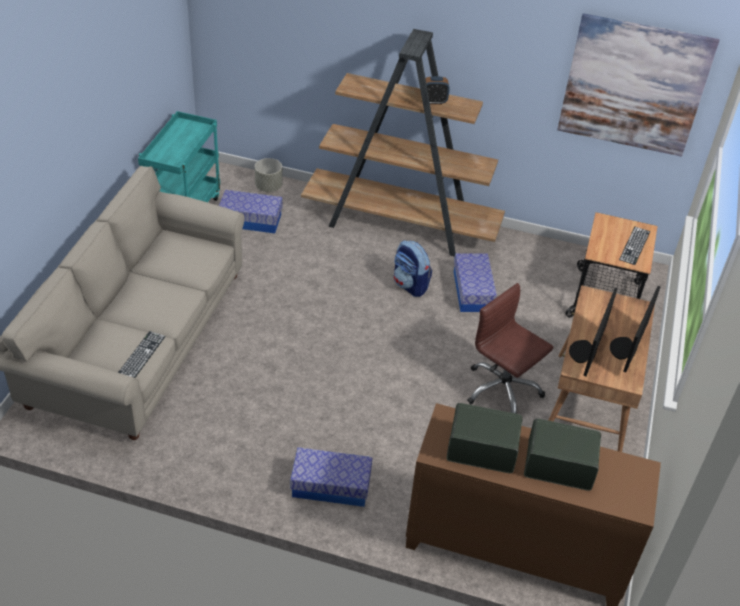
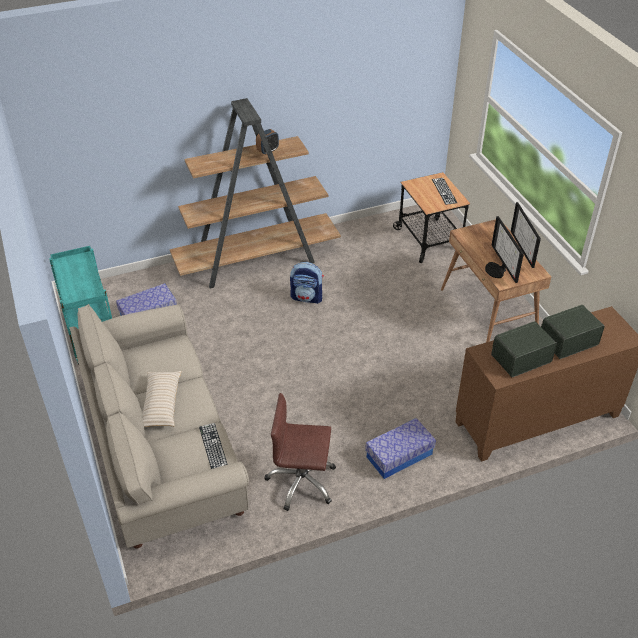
camera: 35 degrees left, 0 degrees up
(144, 293) = (161, 404): none -> beige pillow
(269, 187) = (135, 283): grey planter -> none
(472, 291) = (349, 279): storage box -> none
(502, 390) = (432, 330): brown office chair -> brown office chair (301, 482)
(634, 85) = (396, 80): picture -> none

